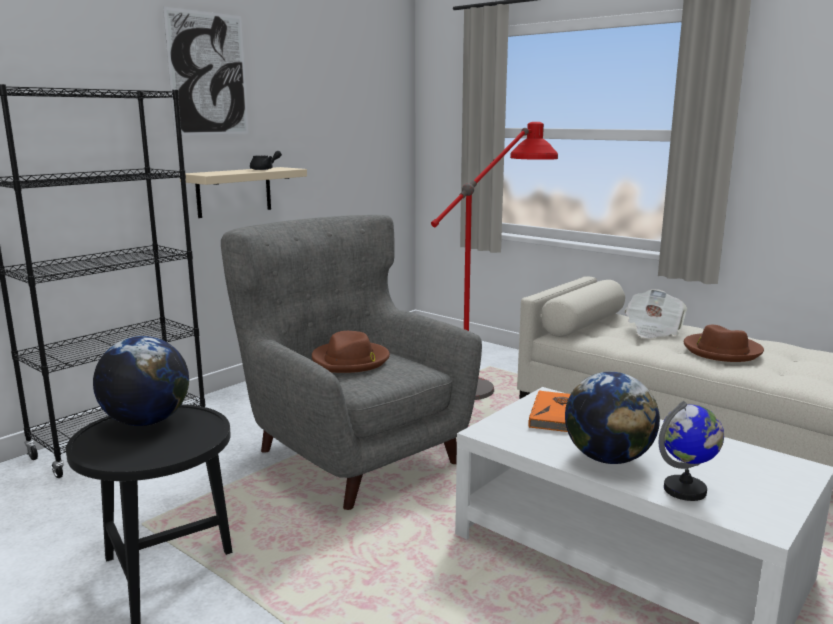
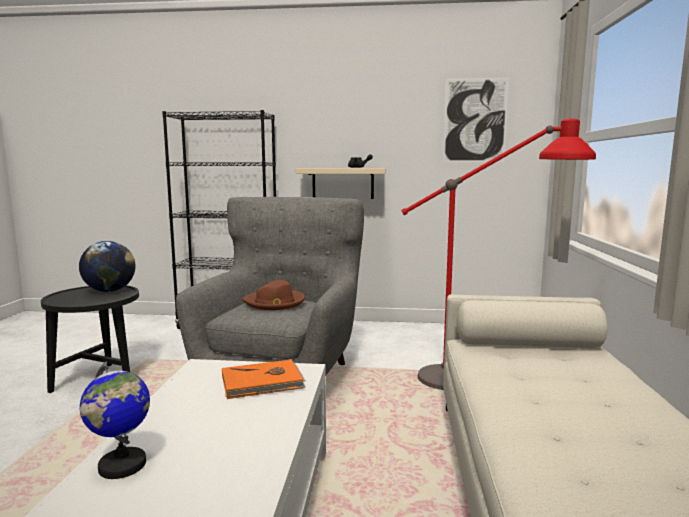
camera: 55 degrees right, 5 degrees down
(208, 74) = (328, 101): picture -> picture (475, 120)
(608, 458) = (177, 418): globe -> none
(653, 330) = (572, 372): newspaper -> none
(721, 351) = (576, 419): brown hat -> none

